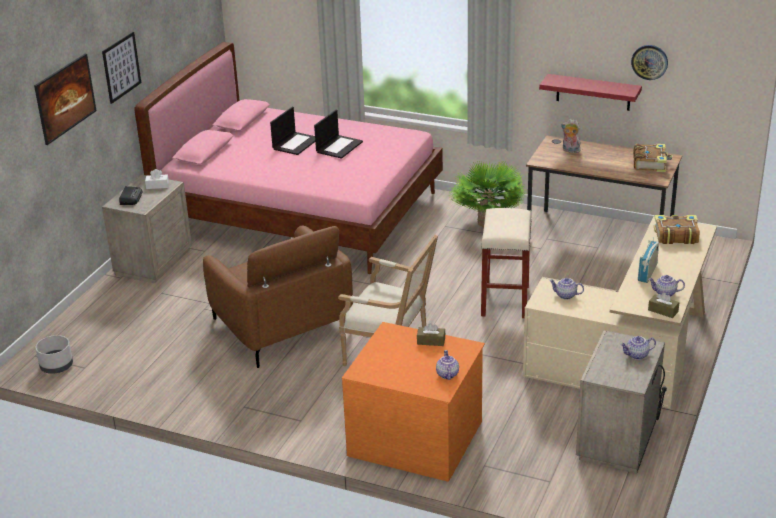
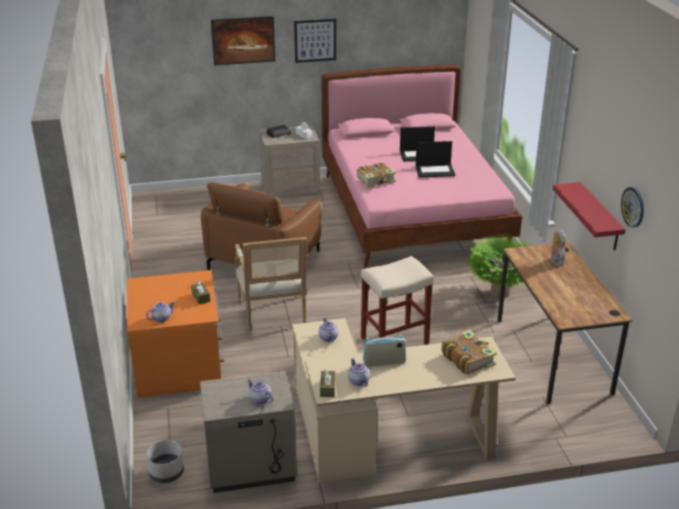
camera: 55 degrees right, 0 degrees up
(56, 366) = (150, 206): grey planter -> grey planter (166, 472)
(650, 163) = (589, 307): book -> book (376, 180)

